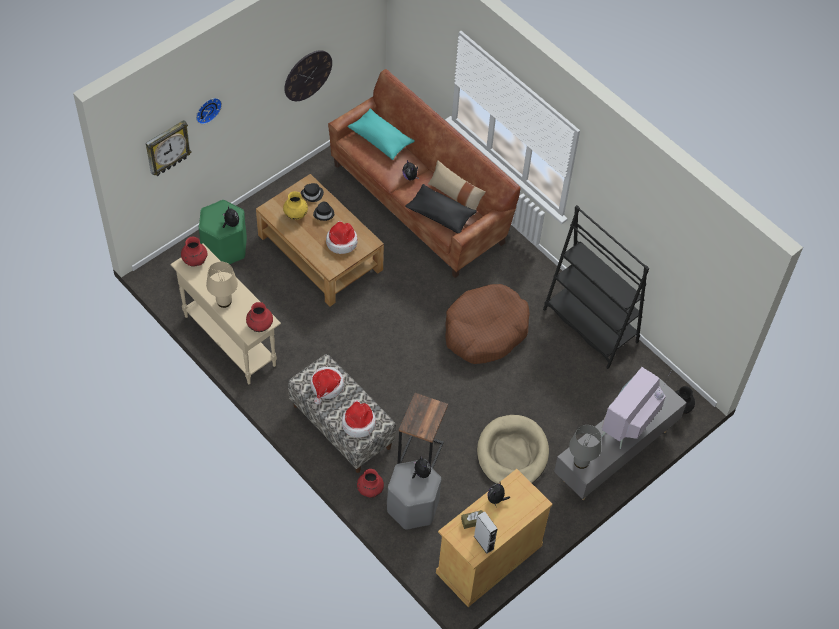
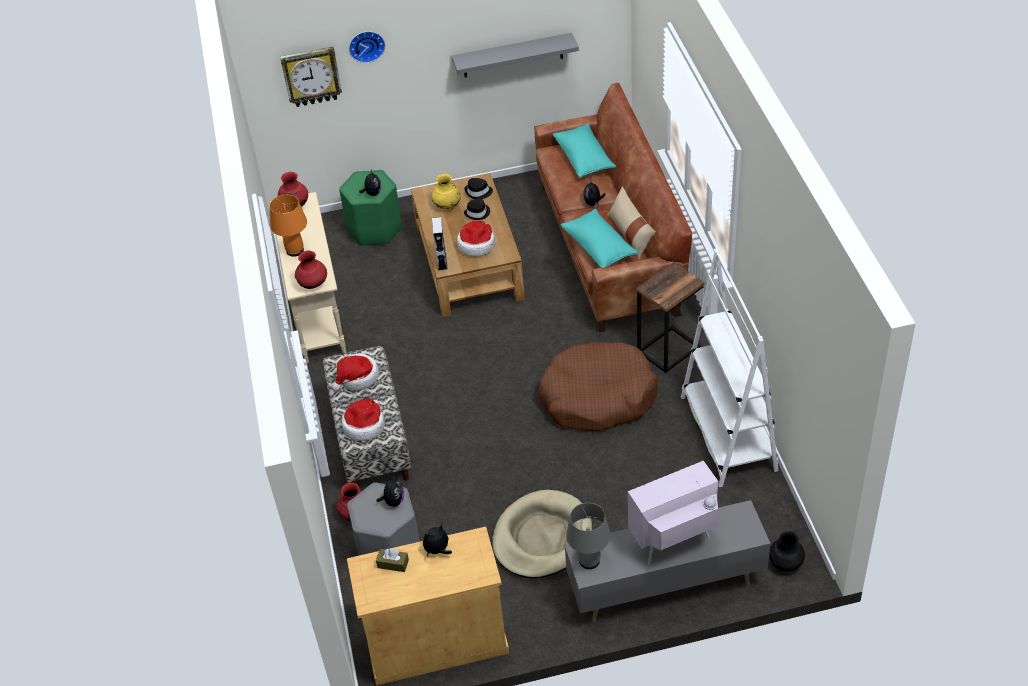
camera: 35 degrees right, 10 degrees down
(224, 301) = (295, 251): beige table lamp -> orange table lamp
(307, 75) = (513, 55): wall clock -> grey shelf
(419, 454) = (435, 498): side table -> side table (667, 349)
(440, 214) = (599, 247): black pillow -> turquoise pillow
(483, 542) = (389, 592): grey speaker -> grey speaker (442, 262)
(590, 326) = (728, 433): black bookcase -> white bookcase

